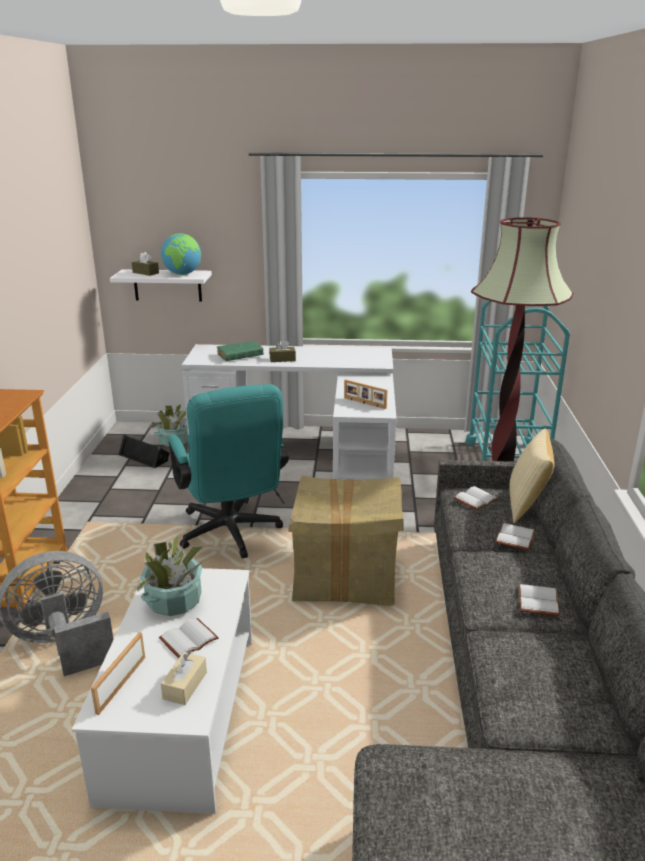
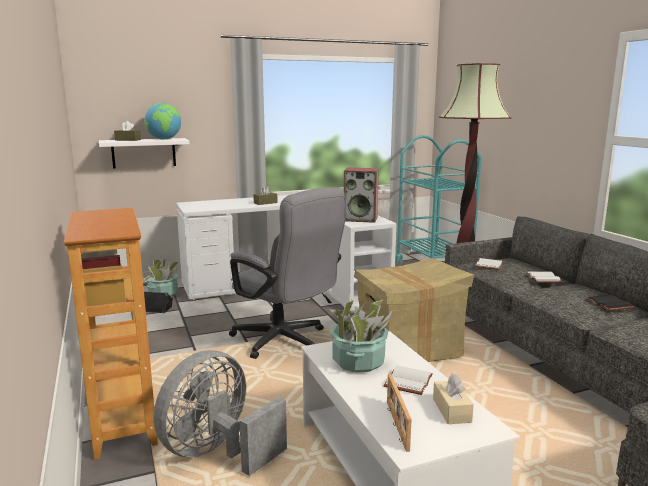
camera: 25 degrees left, 10 degrees down
(231, 535) = (286, 342): turquoise office chair -> grey office chair
(240, 356) = (227, 204): green book -> none
(364, 403) = (361, 219): picture frame -> speaker
(526, 505) = (523, 263): pillow -> none
(539, 602) = (610, 304): white book -> black book

